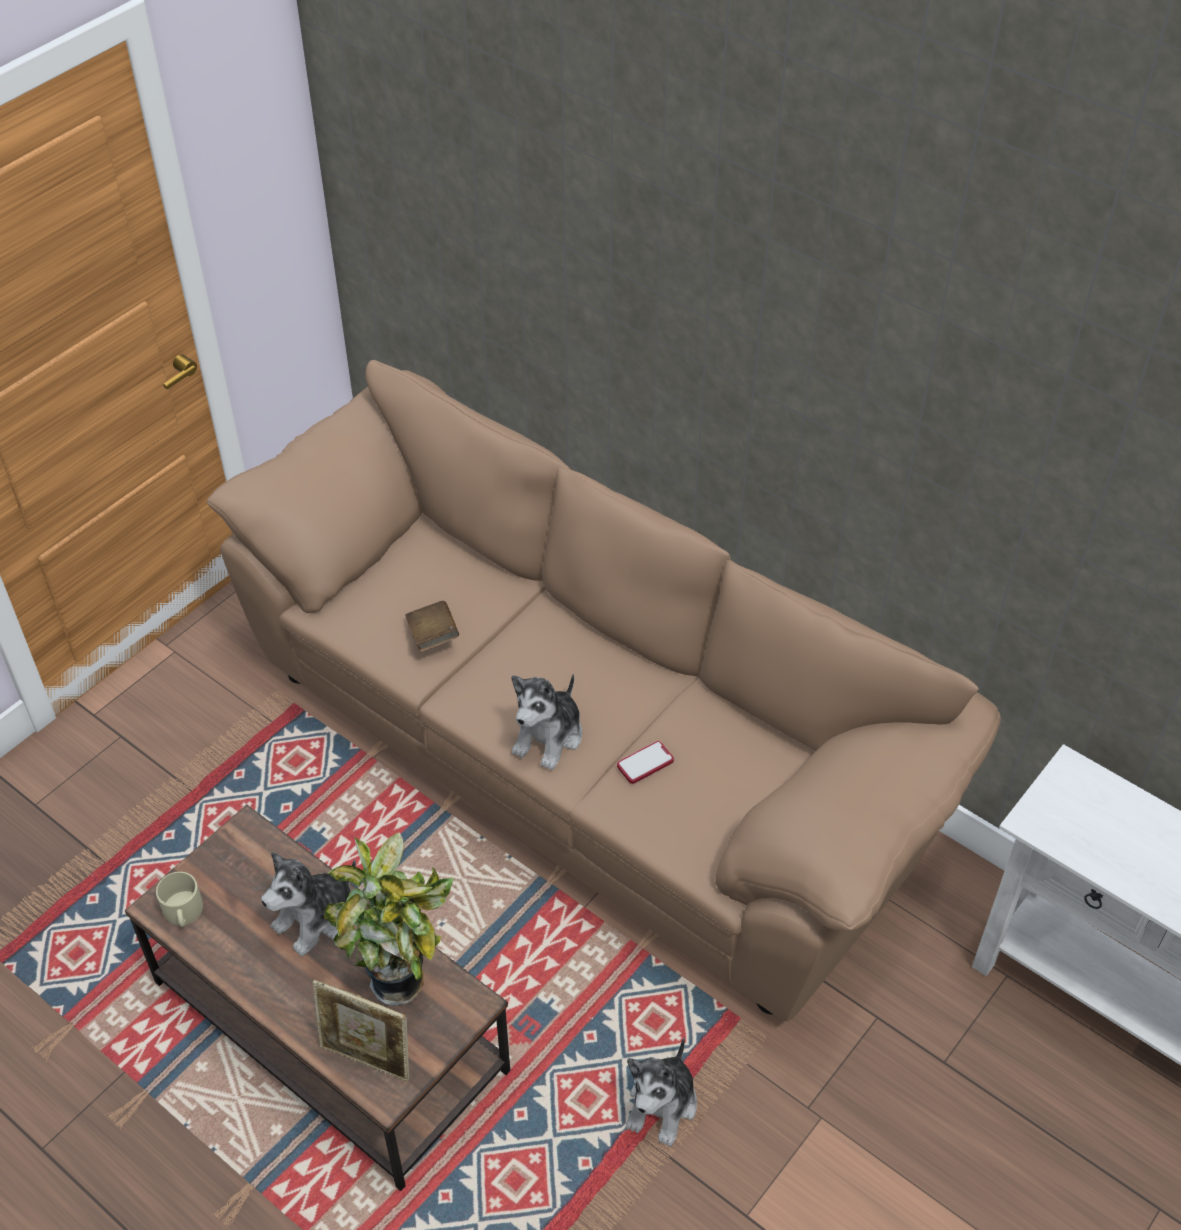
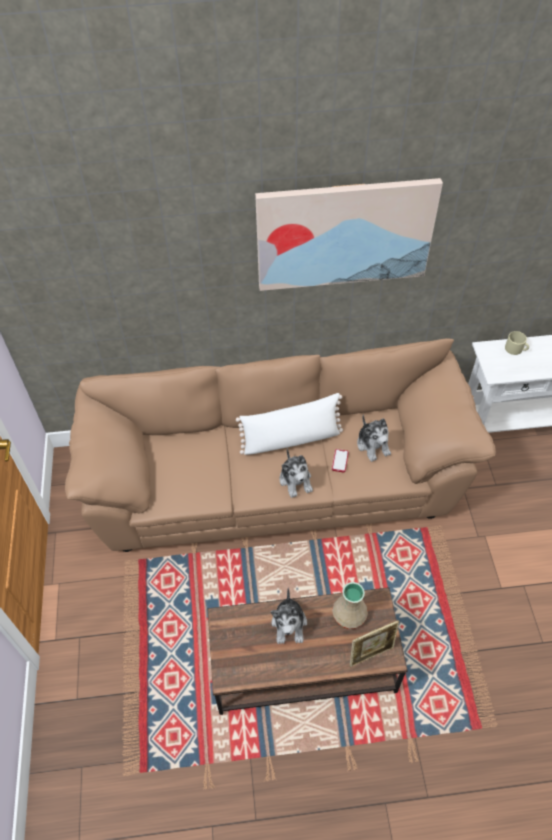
camera: 45 degrees left, 5 degrees up
(183, 912) = (237, 671): beige mug -> beige mug (516, 349)
(404, 984) = (349, 616): potted plant -> beige vase
(433, 636) = (209, 479): brown book -> none
(613, 676) = (291, 439): none -> white pillow
(662, 1105) = (438, 578): plush toy -> plush toy (373, 445)
(841, 343) = (344, 234): none -> picture

